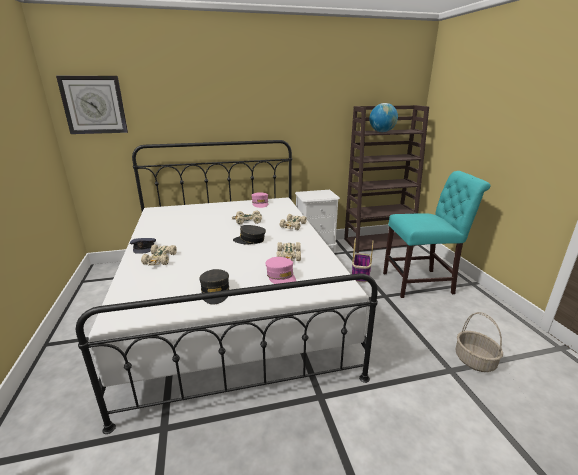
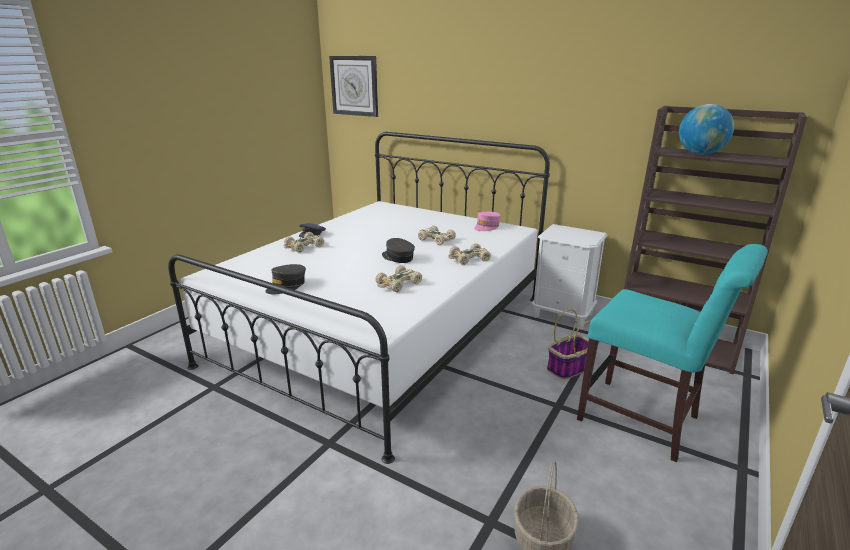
camera: 45 degrees right, 0 degrees up
(281, 277) = (352, 297): pink cap -> none

